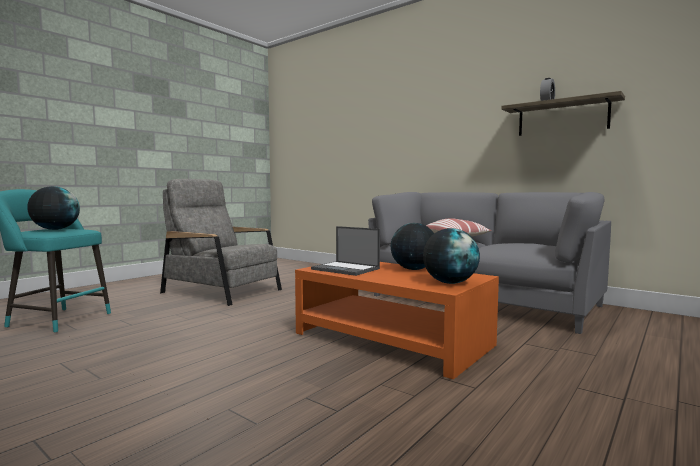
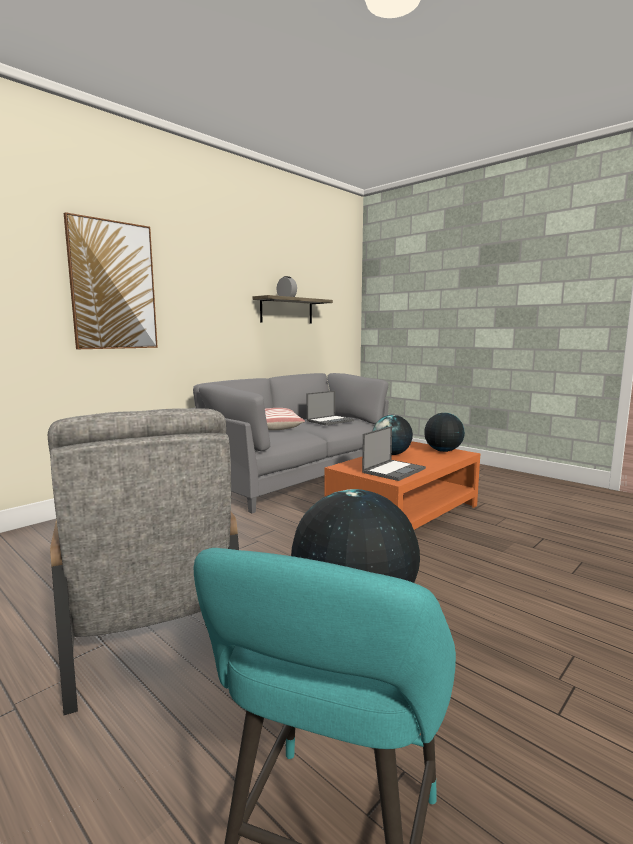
camera: 85 degrees left, 5 degrees up
(222, 291) = (150, 624): grey armchair -> grey armchair turned 60 degrees counterclockwise
(388, 123) = (113, 286): none -> picture
(515, 245) = (330, 421): none -> laptop

